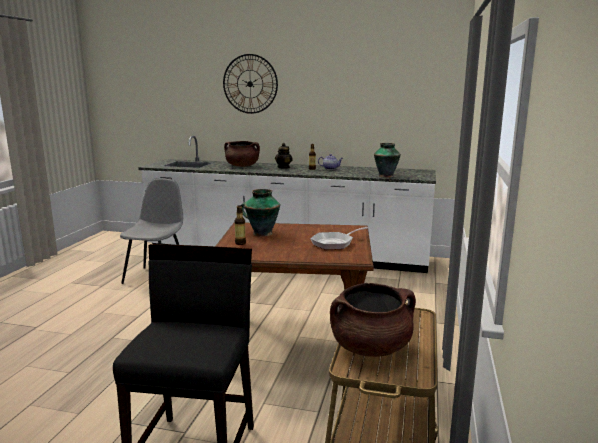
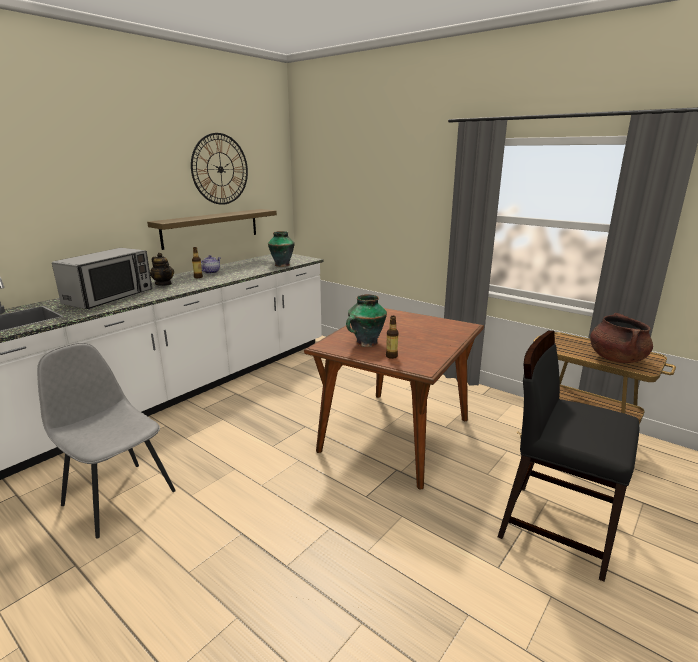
camera: 65 degrees left, 5 degrees up
(242, 166) = (110, 297): brown cooking pot -> microwave
(250, 84) = (67, 176): wall clock -> wall clock (220, 169)
(335, 243) = (421, 324): frying pan -> none
(355, 133) = (211, 228): none -> shelf

